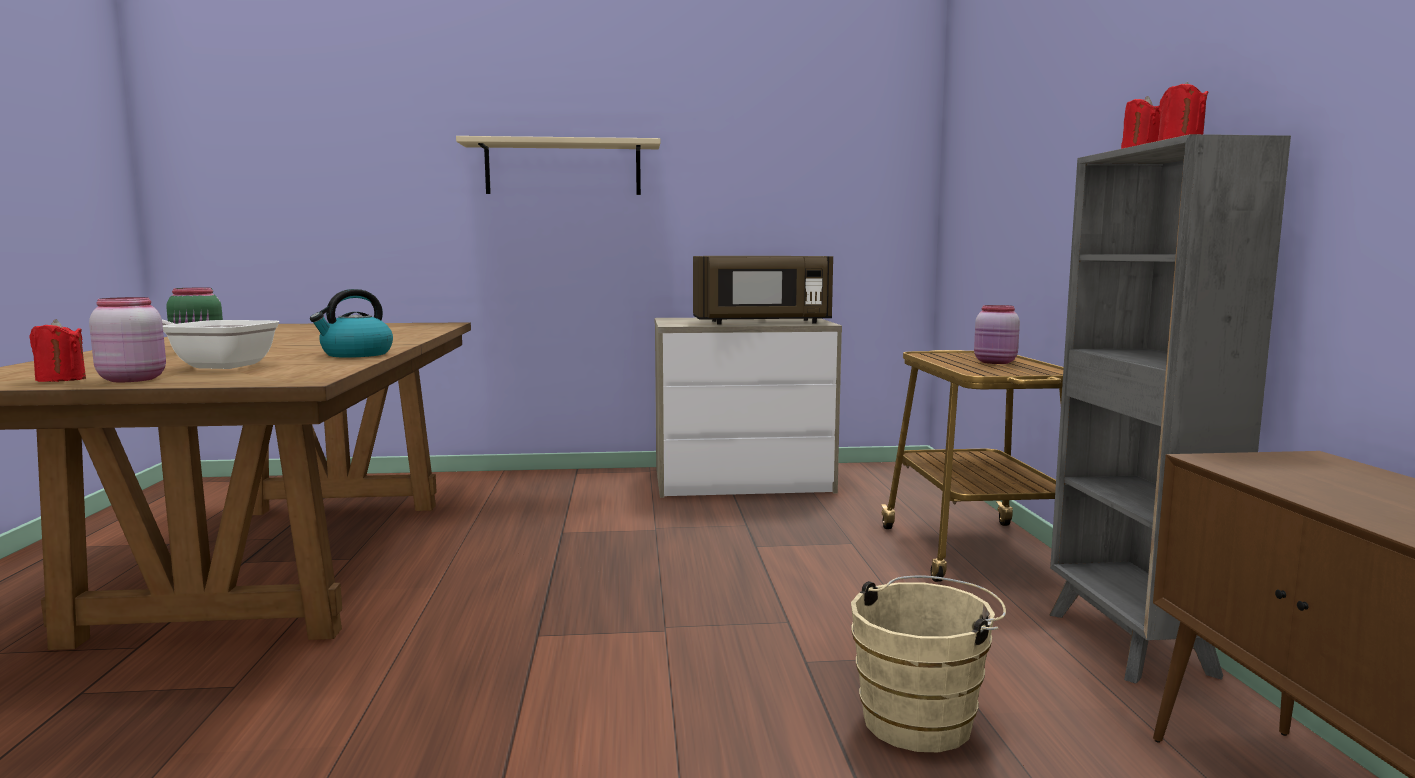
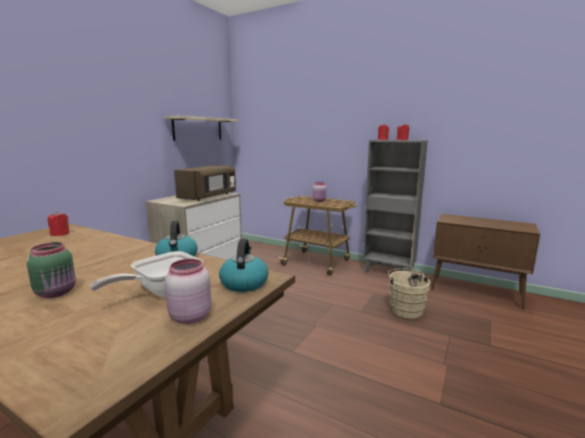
camera: 55 degrees left, 5 degrees up
(61, 379) = (145, 341): red candle -> red candle (60, 234)
(268, 377) = (244, 283): none -> kettle
(563, 168) = (88, 124): beige shelf -> beige shelf (198, 129)

